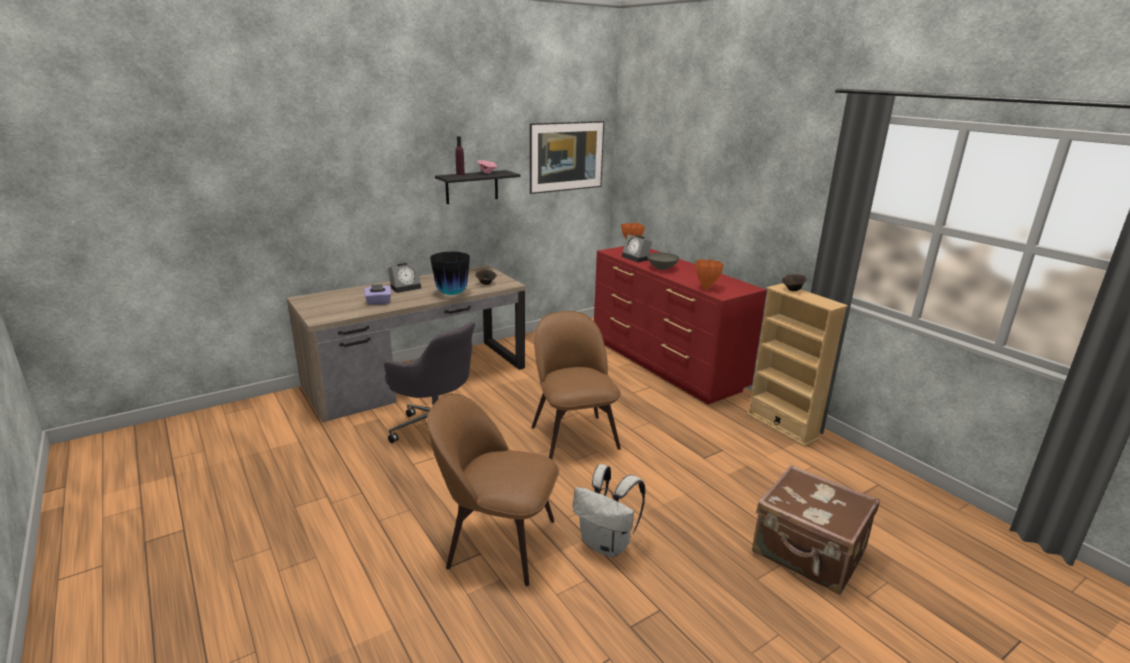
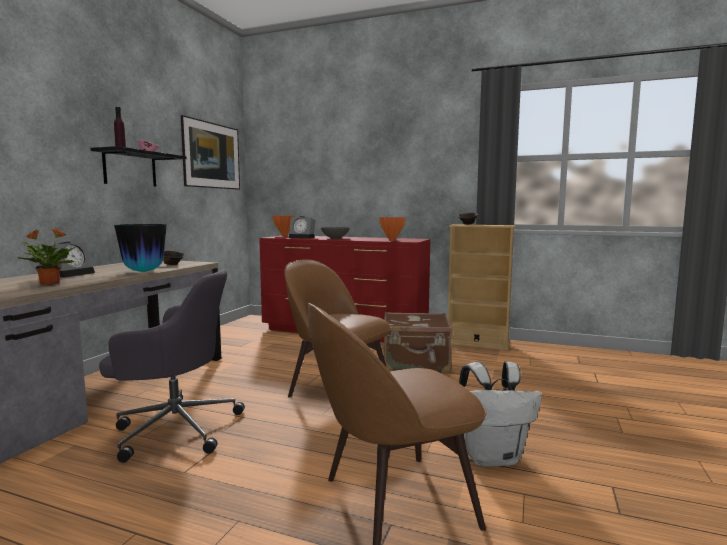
camera: 35 degrees left, 15 degrees down
(378, 302) = (49, 283): purple tissue box -> potted plant
(808, 554) = (617, 404): brown suitcase -> brown suitcase (416, 364)

